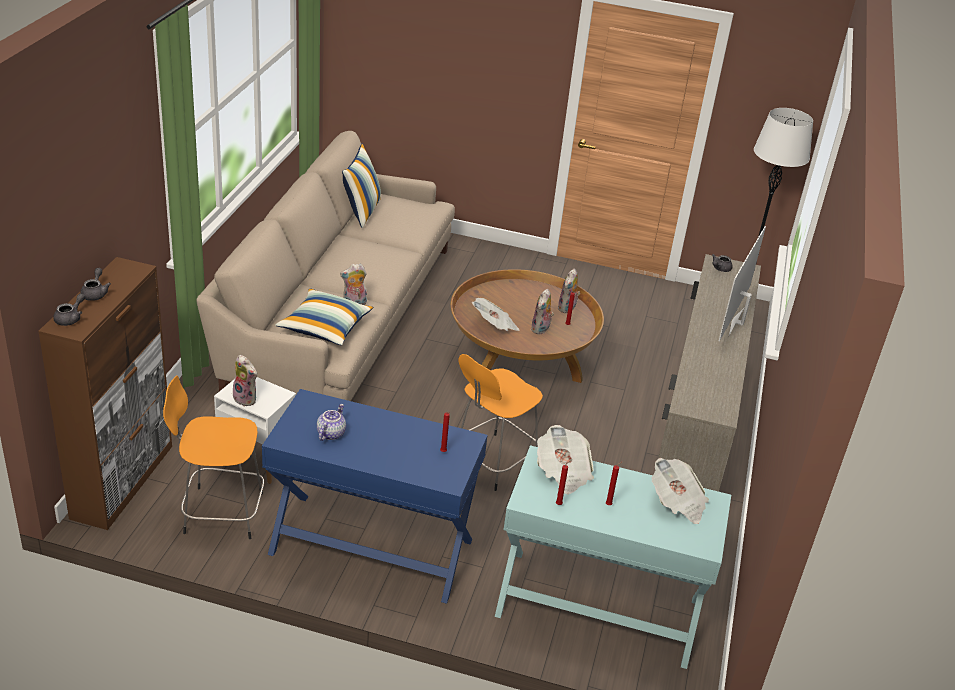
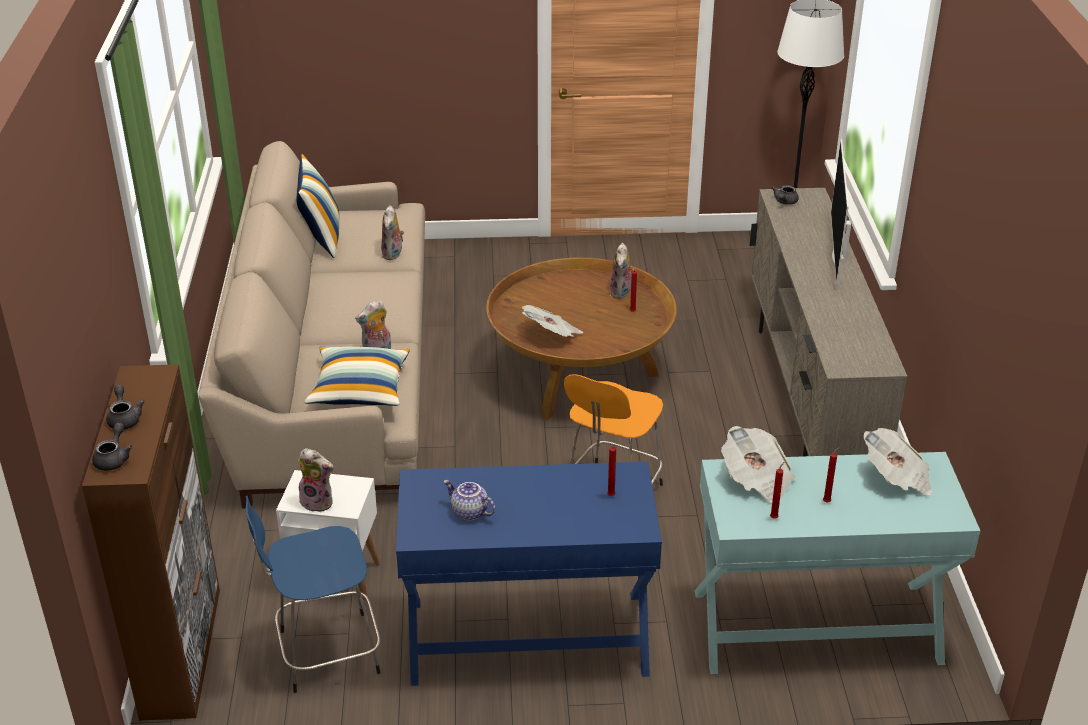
camera: 15 degrees left, 0 degrees up
(220, 512) = (325, 653): orange stool -> blue stool
(330, 433) = (469, 512): teapot -> teapot turned 60 degrees counterclockwise
(541, 329) = (606, 325): plush toy -> plush toy (393, 254)

